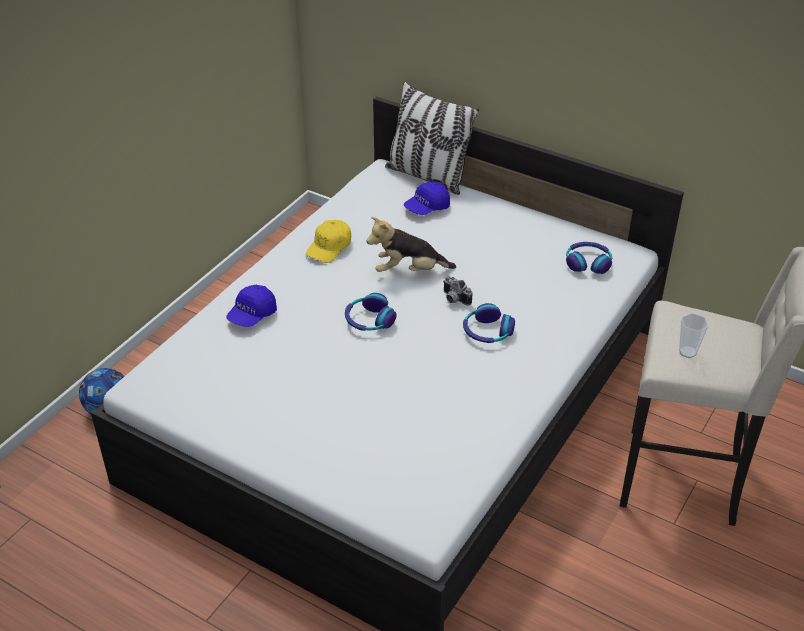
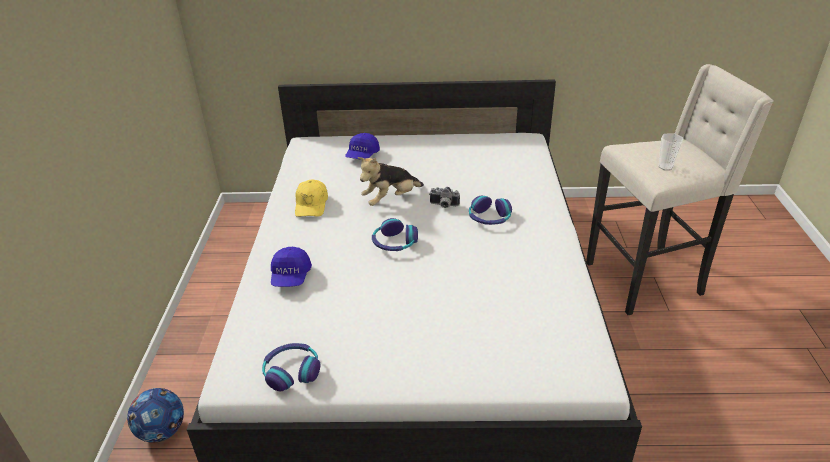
camera: 30 degrees left, 5 degrees down
(428, 176) = (343, 137): pillow -> none
(588, 263) = (509, 152): headphones -> headphones (292, 371)

